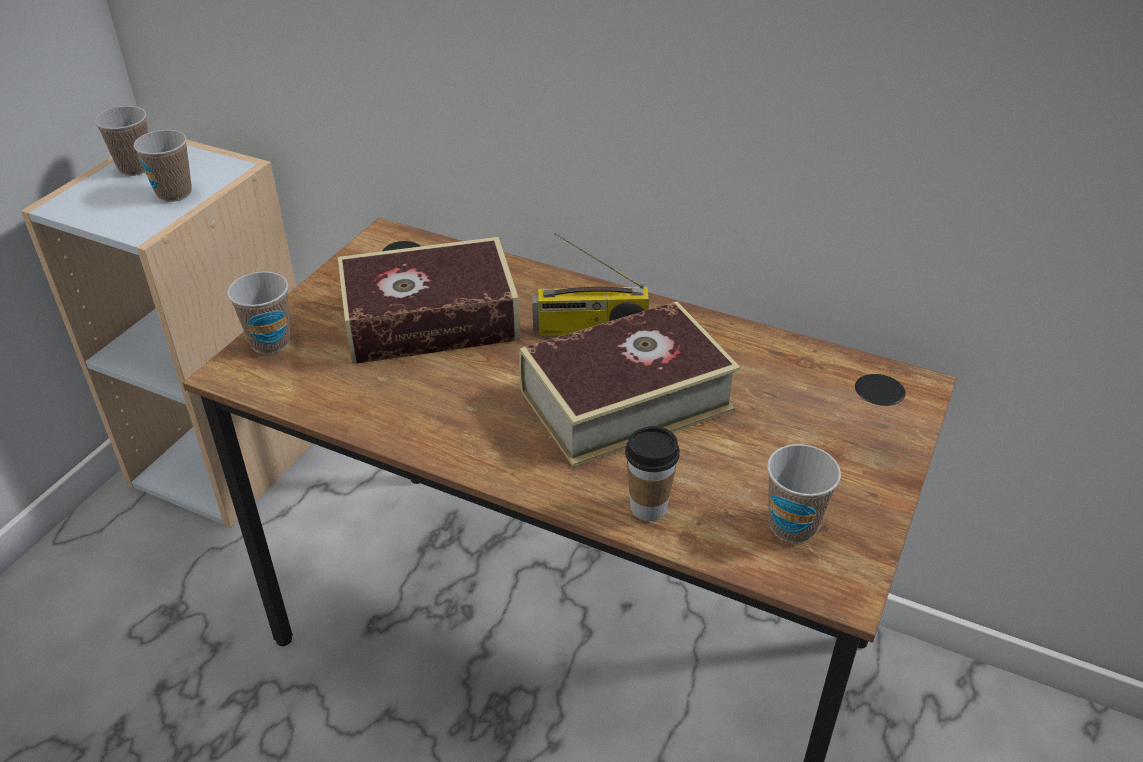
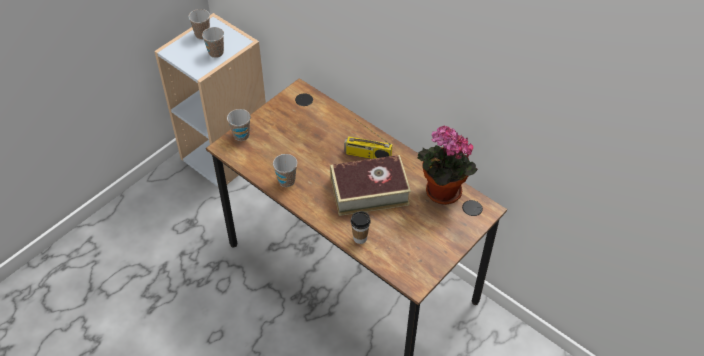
camera: 15 degrees right, 10 degrees up
(430, 319) = (305, 137): book -> none
(792, 373) = (440, 193): none -> potted plant
(792, 525) = (409, 257): cup -> cup (286, 181)

